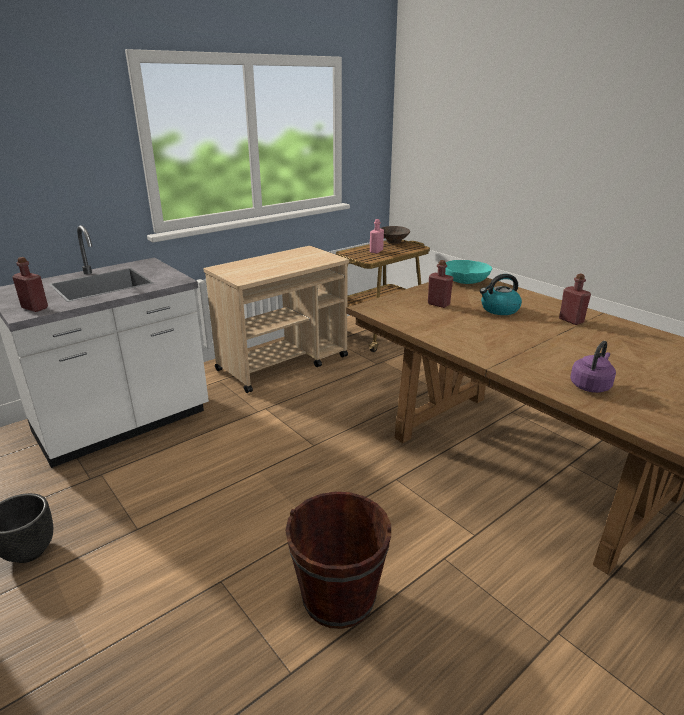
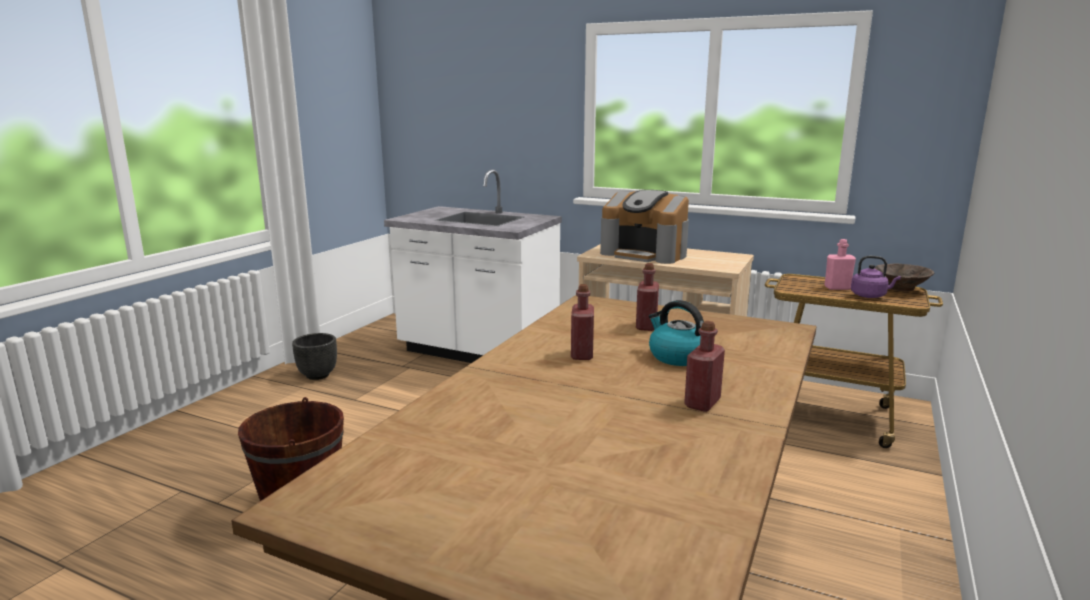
camera: 65 degrees right, 10 degrees down
(35, 308) = (414, 218): red bottle -> red bottle (582, 354)
(266, 267) = (645, 254): none -> coffee machine
(466, 281) = (768, 330): turquoise bowl -> none
(590, 385) = (462, 423): purple kettle -> purple kettle (870, 296)

